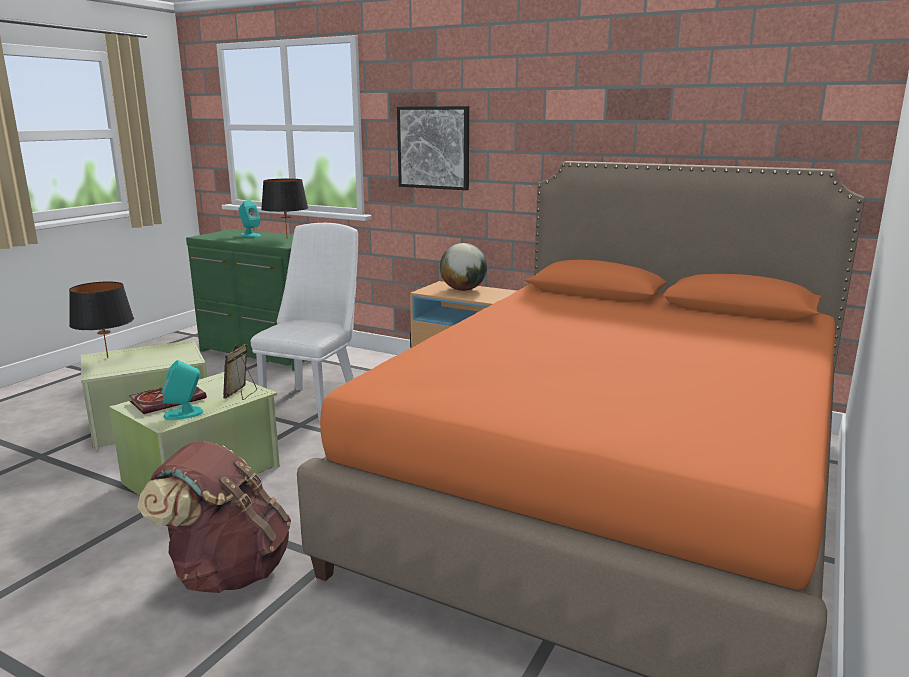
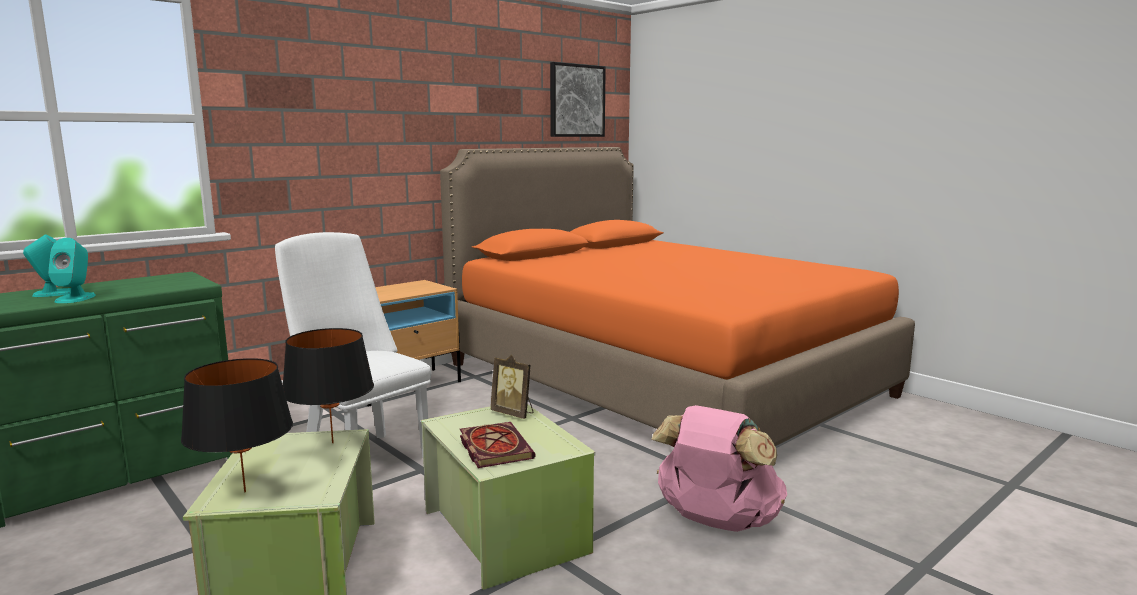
camera: 70 degrees left, 5 degrees down
(184, 413) = (547, 440): turquoise speaker -> turquoise speaker (75, 298)
(227, 571) = (716, 522): brown backpack -> pink backpack
(287, 238) = (142, 282): black table lamp -> black table lamp (332, 443)
(434, 147) = (316, 141): picture -> picture (576, 101)
(463, 290) = (392, 290): globe -> none

